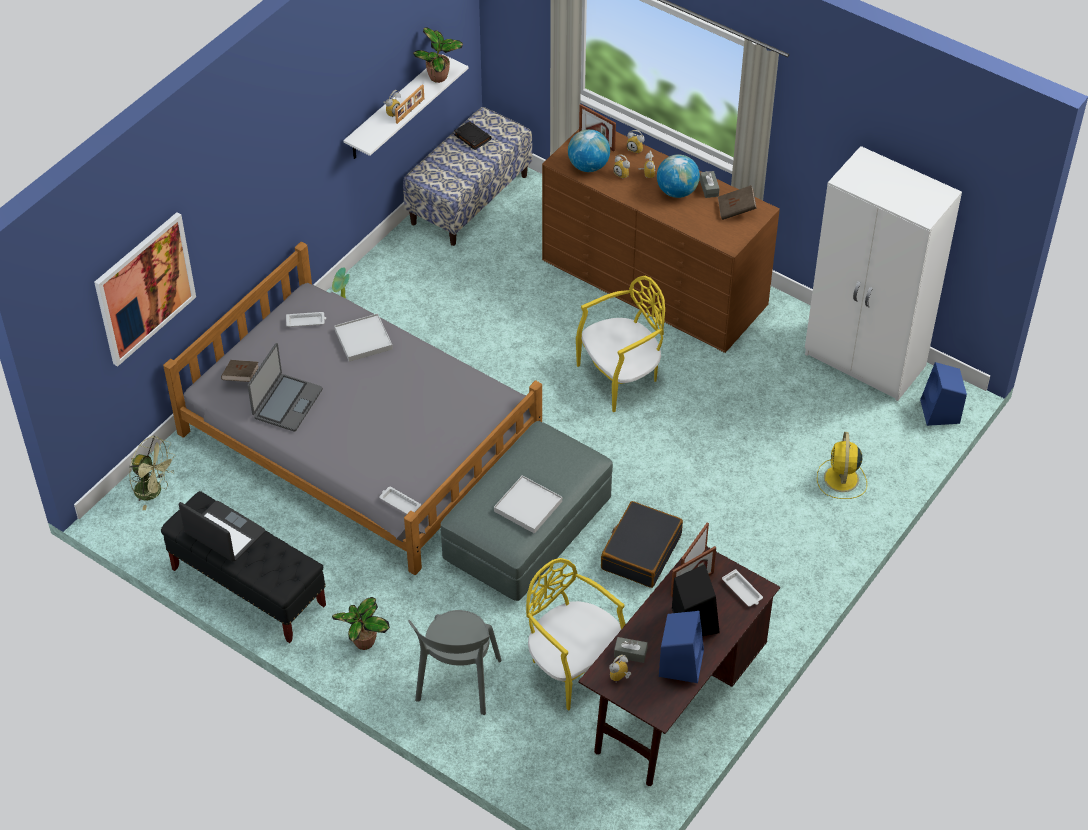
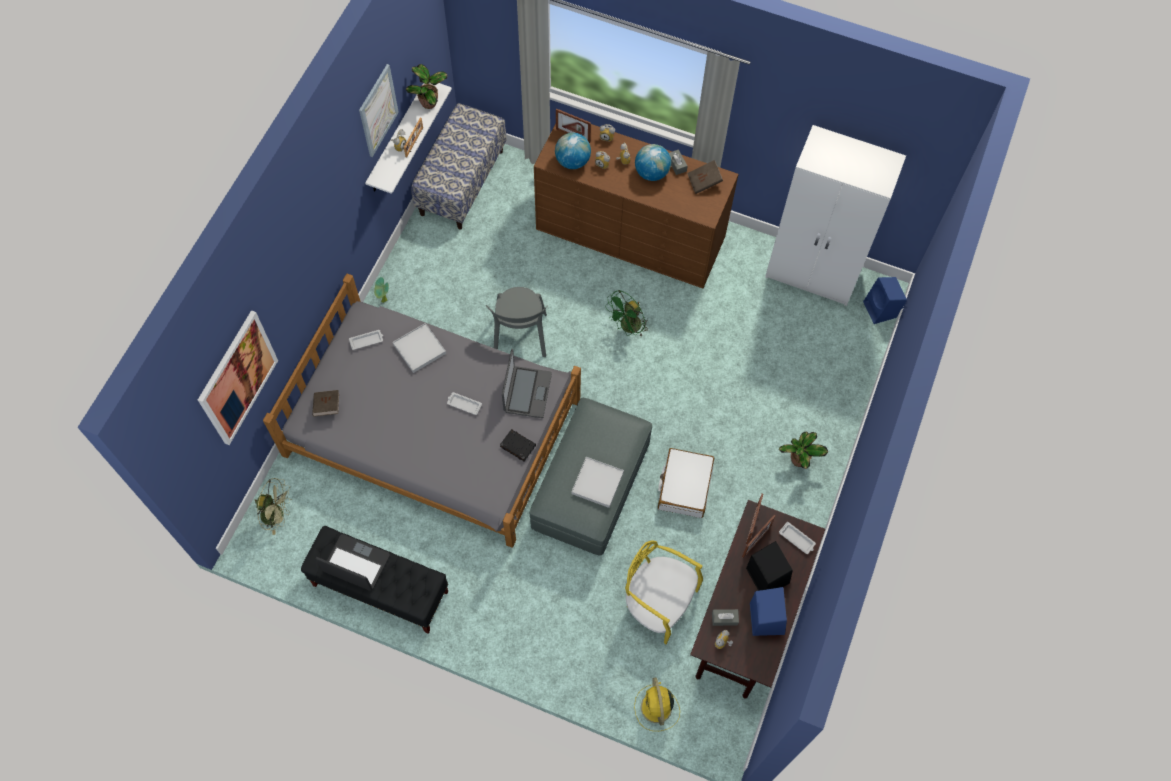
camera: 15 degrees left, 15 degrees up
(287, 403) = (372, 424): laptop -> laptop (527, 392)
(363, 643) = (487, 619): potted plant -> potted plant (798, 461)
(373, 59) = (378, 110): none -> picture
(399, 503) = (491, 500): white tray -> white tray (464, 404)
(457, 683) = (572, 640): grey chair -> grey chair (520, 338)
(472, 137) = (457, 135): black book -> black book (517, 446)
(621, 377) = (627, 327): yellow chair -> green fan
(640, 552) = (684, 486): black suitcase -> white suitcase
(841, 480) = (821, 387): yellow fan -> yellow fan (656, 709)

